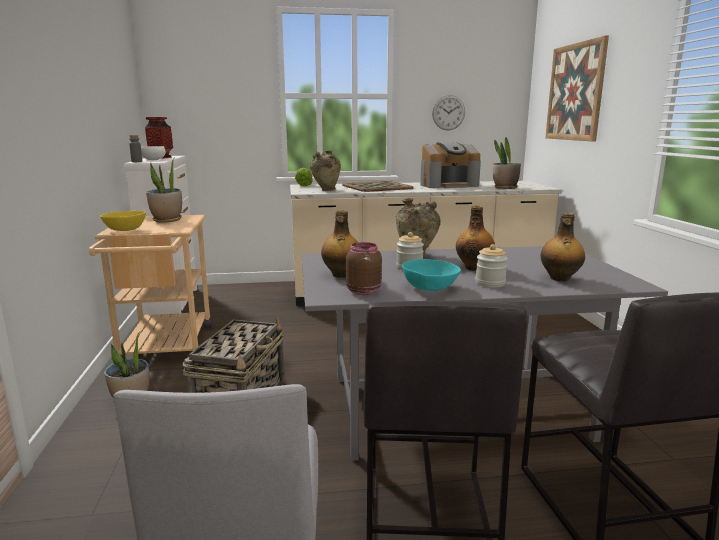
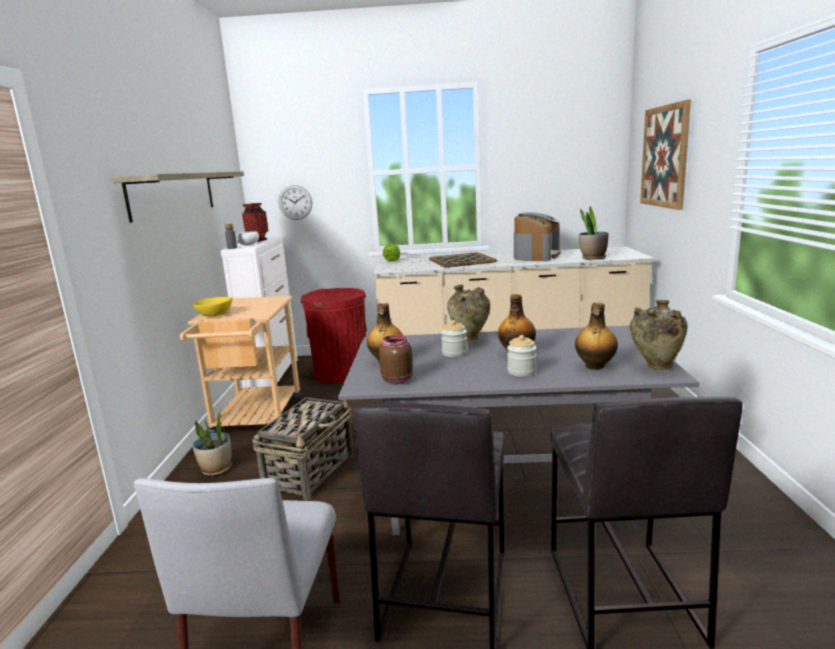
camera: 10 degrees right, 0 degrees up
(79, 91) = (174, 194): none -> shelf
(167, 220) = (255, 303): potted plant -> none
(248, 301) = (341, 373): none -> red trash can
(326, 190) = (409, 266): beige vase -> beige vase (655, 367)
(430, 287) = (461, 376): turquoise bowl -> none
(448, 112) = (540, 179): wall clock -> wall clock (295, 202)
(448, 185) = (536, 256): coffee machine -> coffee machine turned 60 degrees counterclockwise

